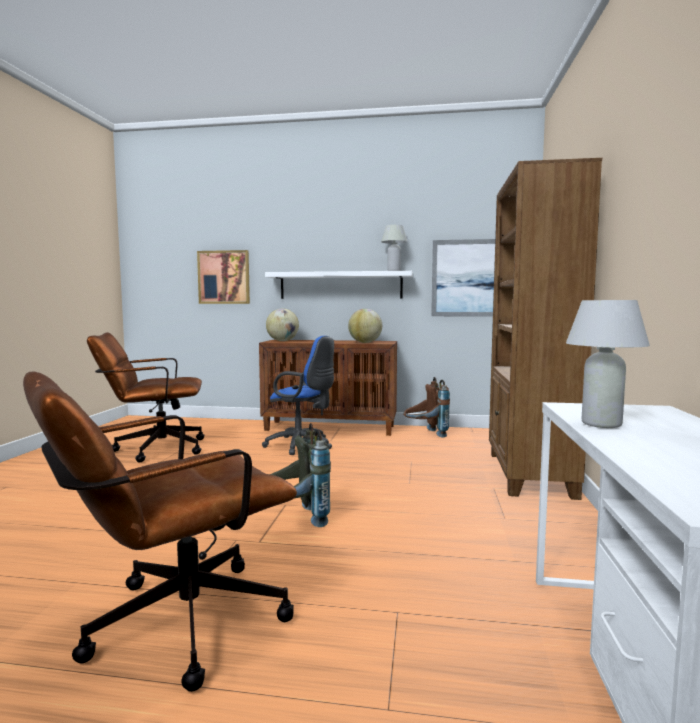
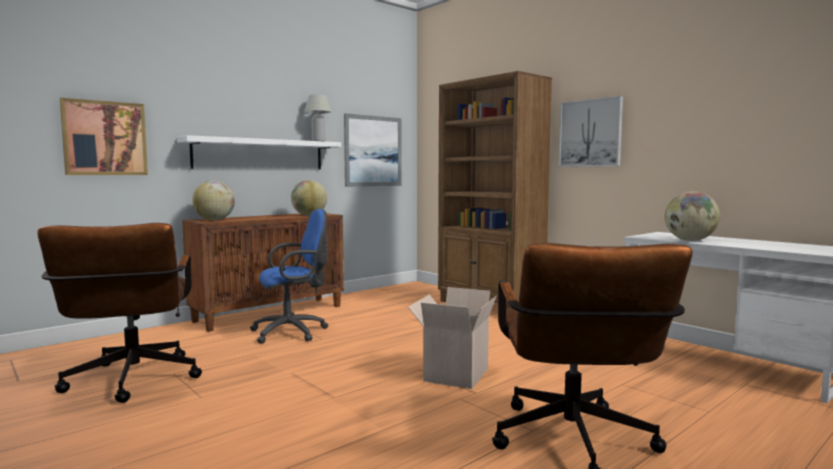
camera: 50 degrees left, 0 degrees up
(152, 449) = (131, 383): brown office chair -> brown office chair turned 45 degrees counterclockwise
(294, 520) = (454, 374): grey backpack -> cardboard box
(425, 434) = (362, 299): brown backpack -> none
(601, 424) = (690, 240): white table lamp -> globe
(628, 236) = (590, 133): none -> picture

